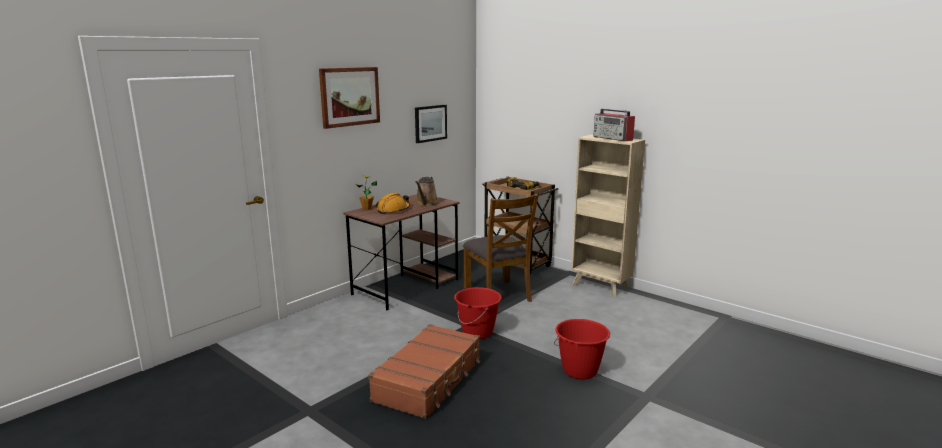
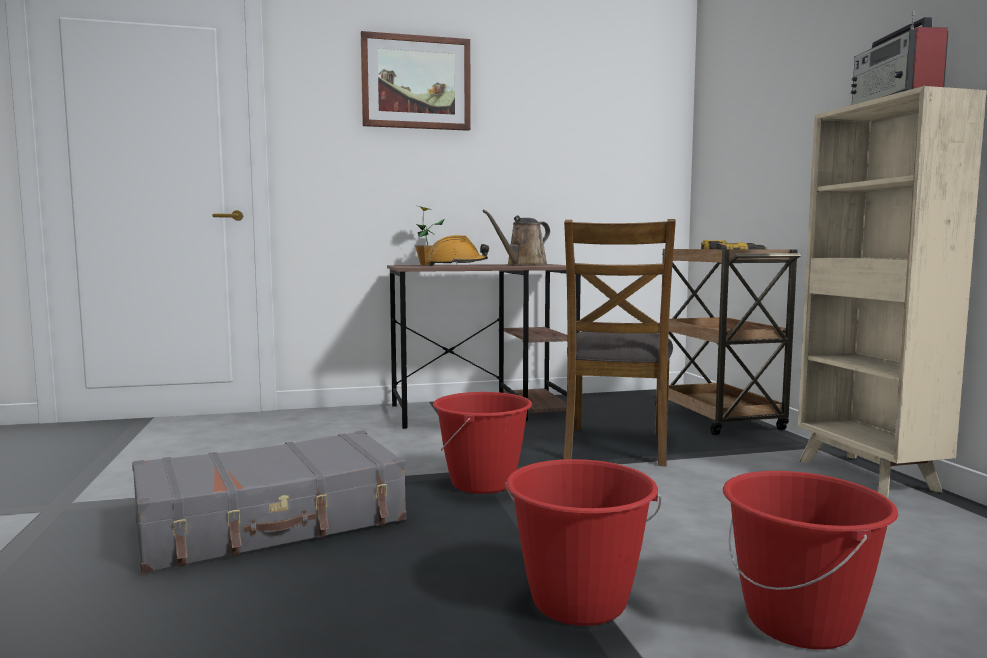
camera: 35 degrees right, 10 degrees down
(429, 380) = (273, 523): brown suitcase -> grey suitcase
(430, 123) = (582, 148): picture -> none
(639, 355) = (800, 623): none -> red bucket

